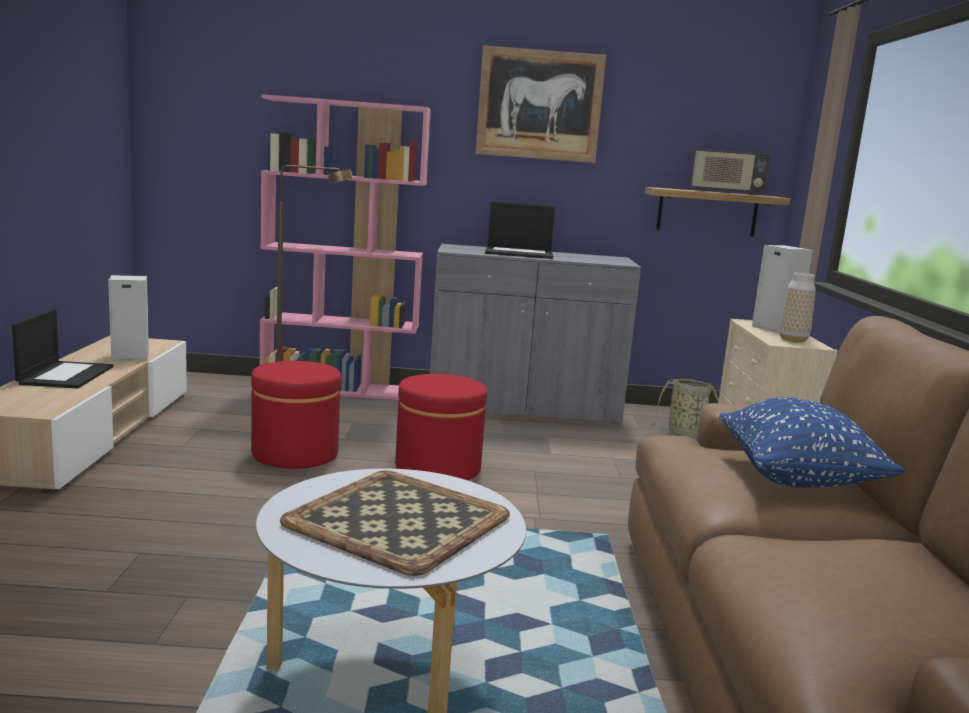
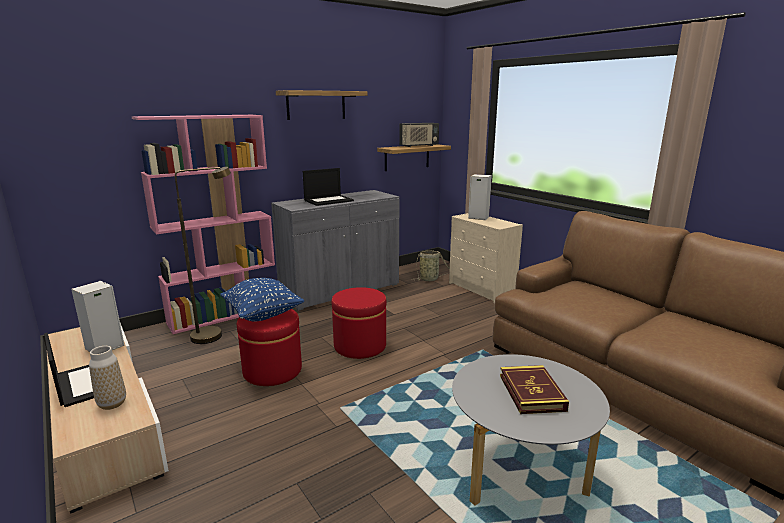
camera: 35 degrees left, 5 degrees up
(395, 520) = (531, 392): tray -> book
(539, 105) = (316, 105): picture -> shelf
(793, 340) = (498, 223): vase -> vase (112, 404)
(797, 479) = (599, 297): blue pillow -> blue pillow (263, 314)

